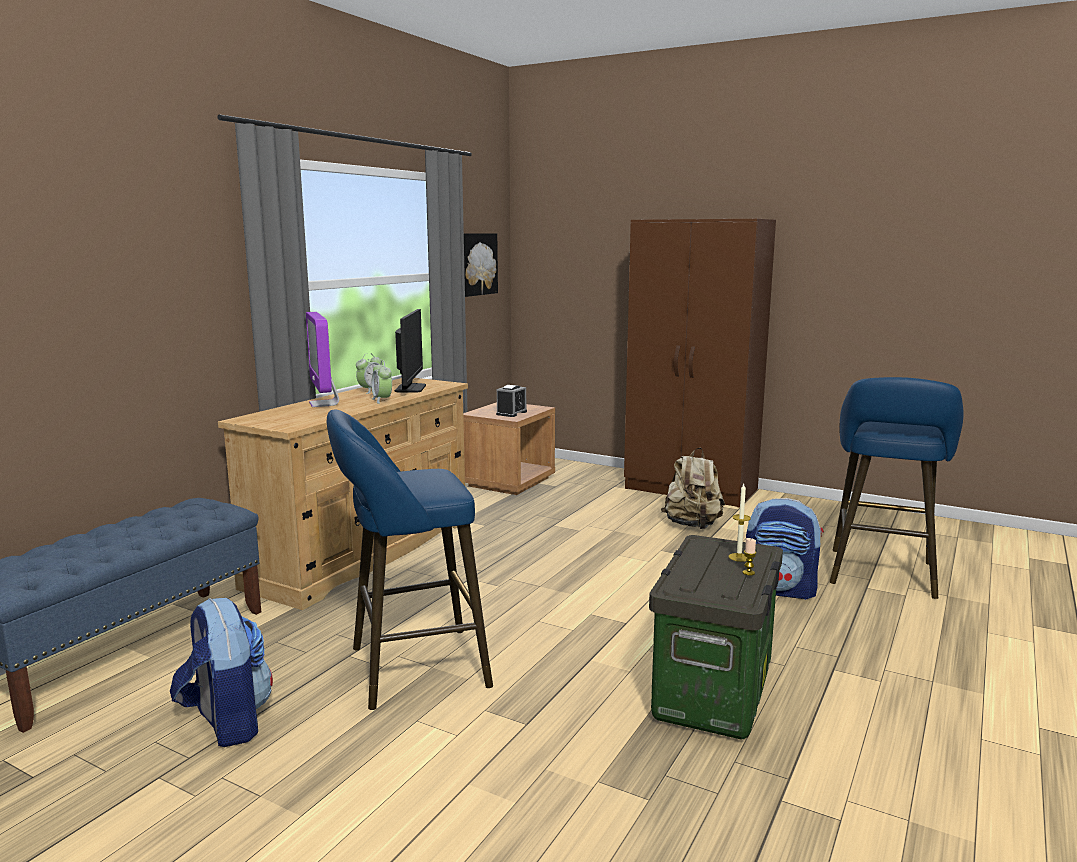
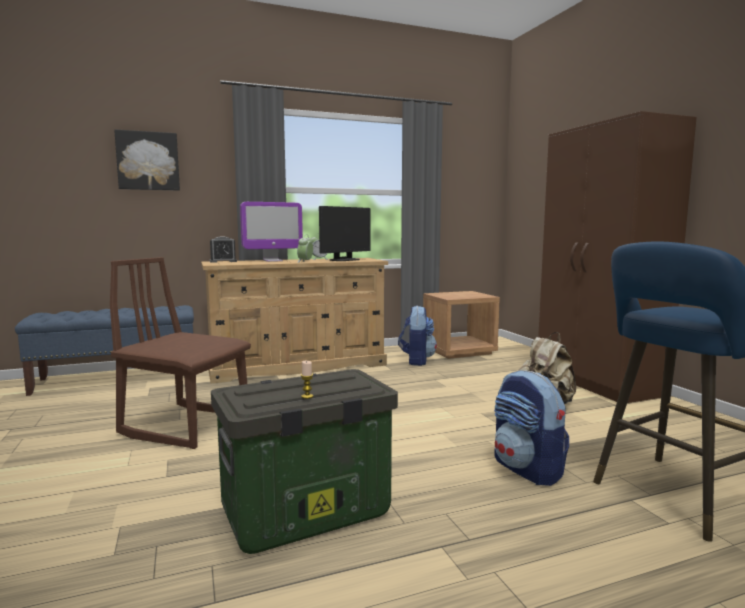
camera: 40 degrees right, 5 degrees down
(226, 722) = (76, 418): backpack -> backpack (416, 360)
(324, 404) = (272, 261): monitor -> monitor turned 135 degrees counterclockwise
(410, 668) = (187, 425): blue stool -> brown chair
(476, 264) = (464, 187): picture -> picture (148, 161)
(511, 413) = (457, 296): alarm clock -> alarm clock (223, 261)
(739, 557) = (335, 387): candle -> none

